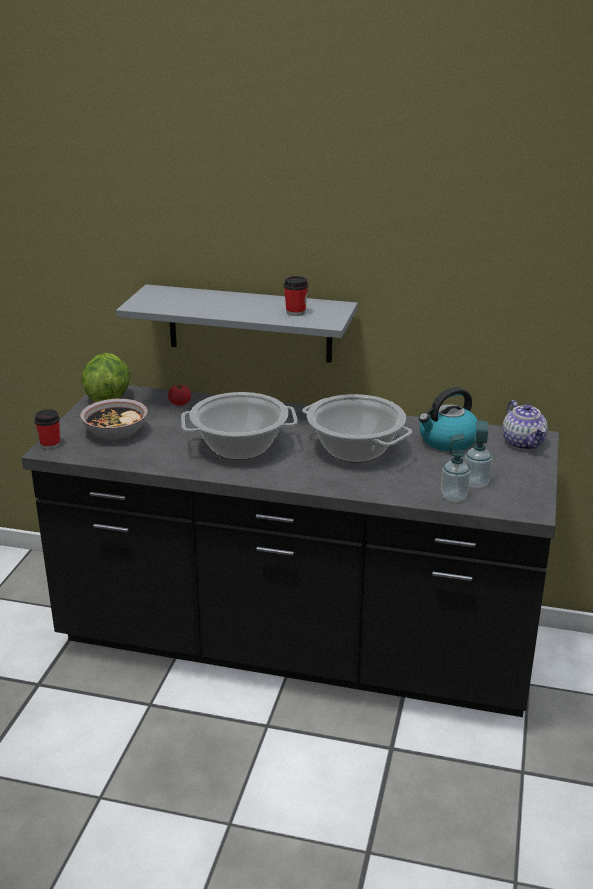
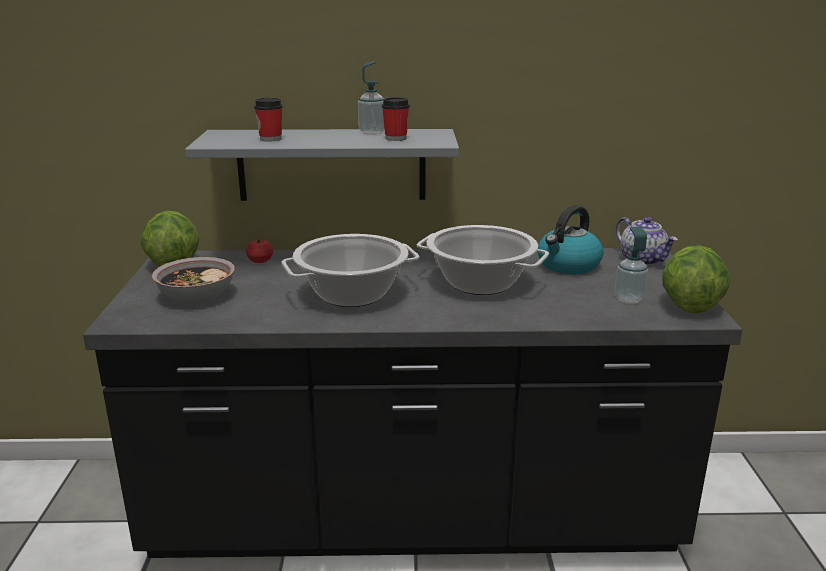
camera: 15 degrees left, 5 degrees down
(50, 445) = (117, 317): cup -> cup (270, 139)
(454, 496) = (617, 314): soap dispenser -> soap dispenser (372, 132)
(526, 496) = (689, 305): none -> lettuce

